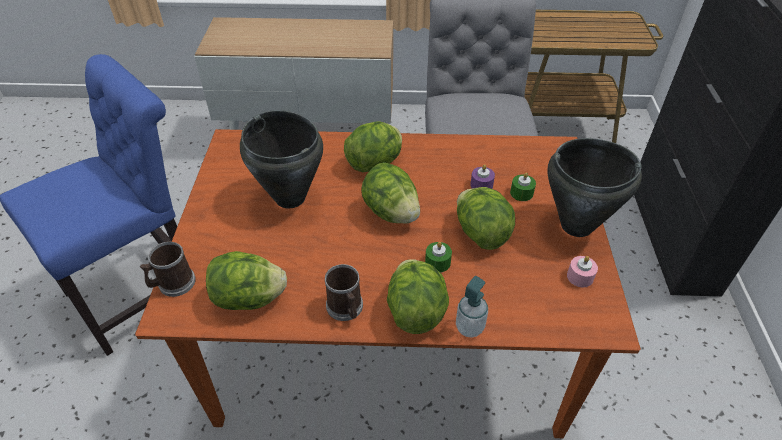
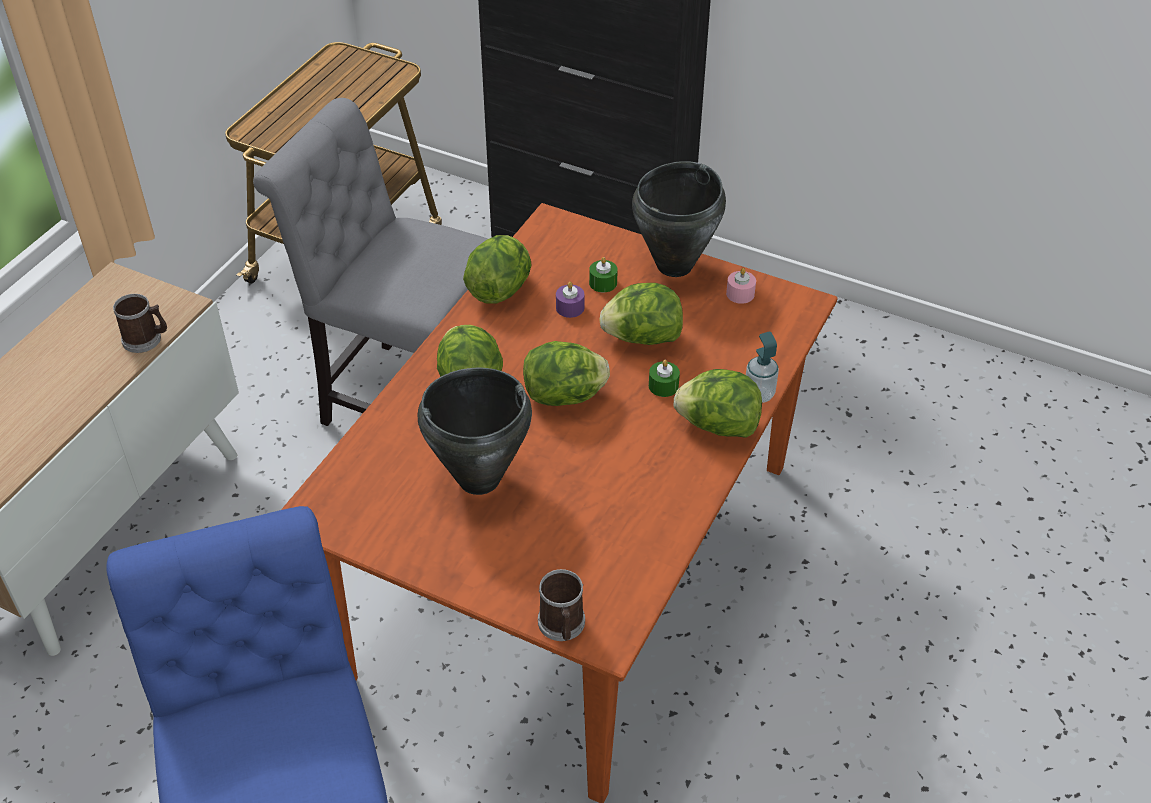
camera: 65 degrees left, 0 degrees up
(249, 299) = (627, 557): lettuce -> lettuce (500, 289)
(346, 309) = (686, 478): mug -> mug (146, 339)

